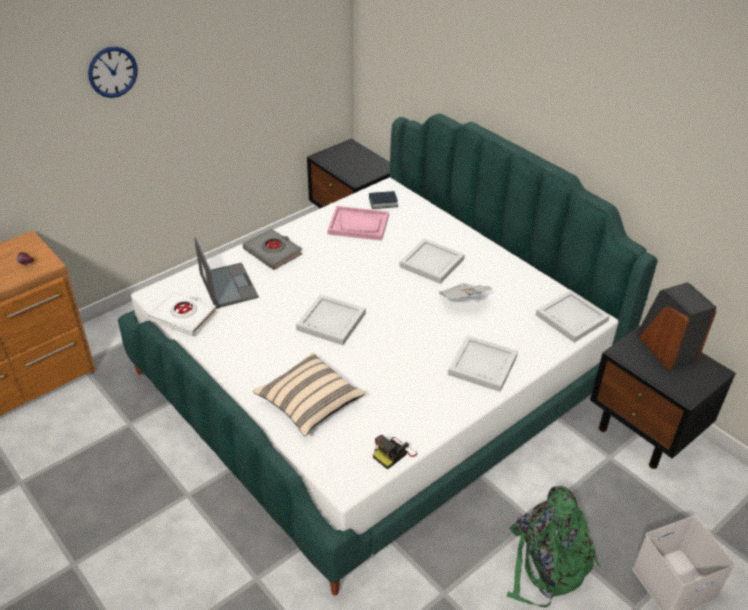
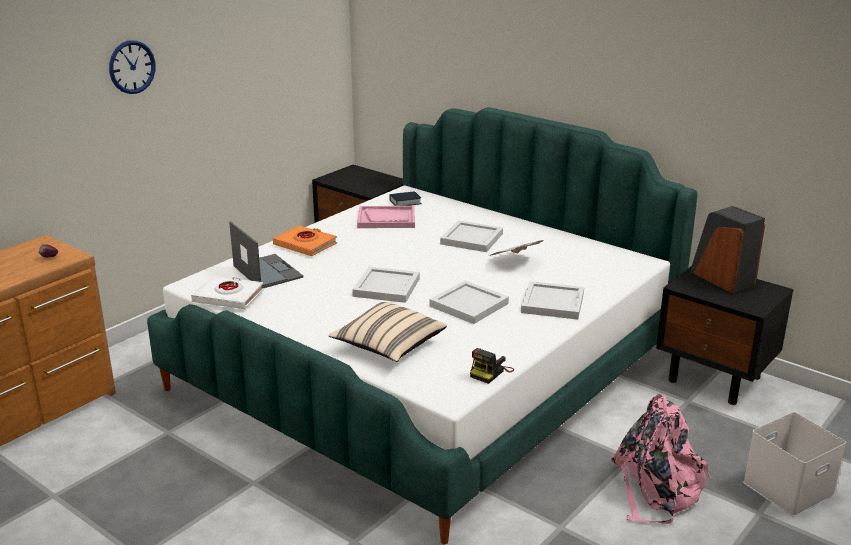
camera: 10 degrees left, 15 degrees down
(273, 252) = (305, 245): grey book -> orange book
(546, 563) = (657, 489): green backpack -> pink backpack
(571, 319) = (625, 264): white tray -> white tray (469, 305)

